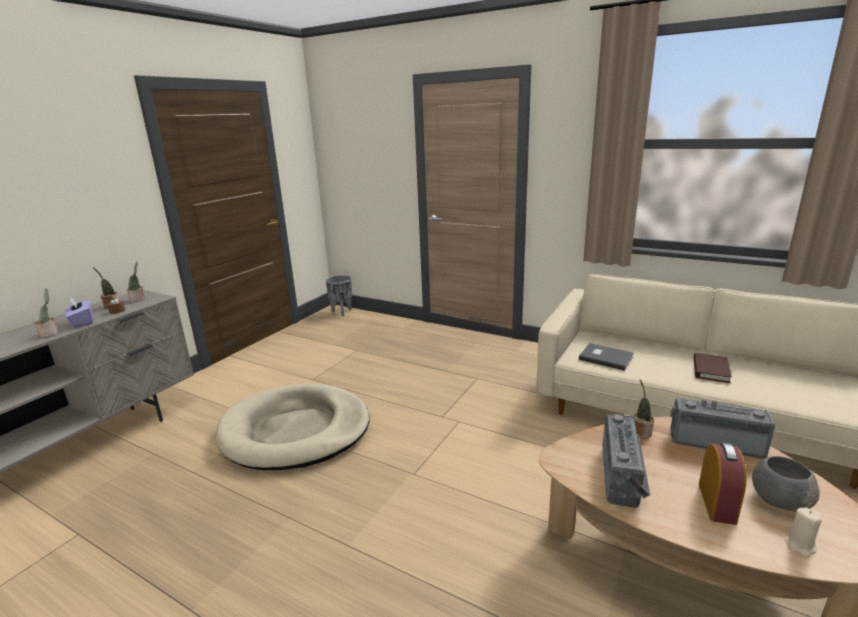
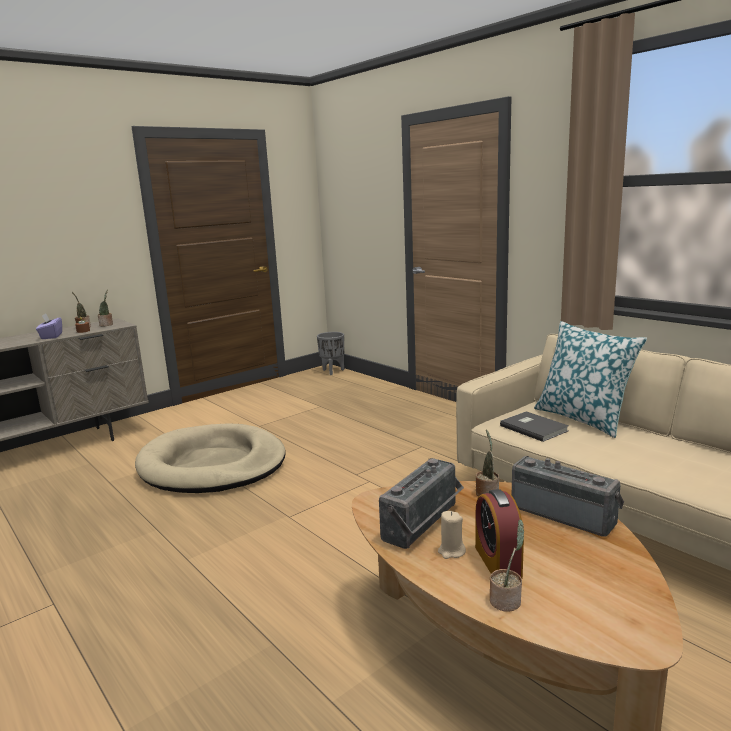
camera: 20 degrees right, 5 degrees down
(50, 334) = (23, 342): potted plant -> potted plant (507, 600)
(631, 343) = (583, 418): none -> pillow
(710, 370) = (652, 454): brown book -> none
(716, 503) = (497, 562): alarm clock -> alarm clock turned 135 degrees clockwise
(779, 500) = (574, 573): grey bowl -> none
(800, 545) = (547, 613): beige candle -> beige candle (451, 551)

